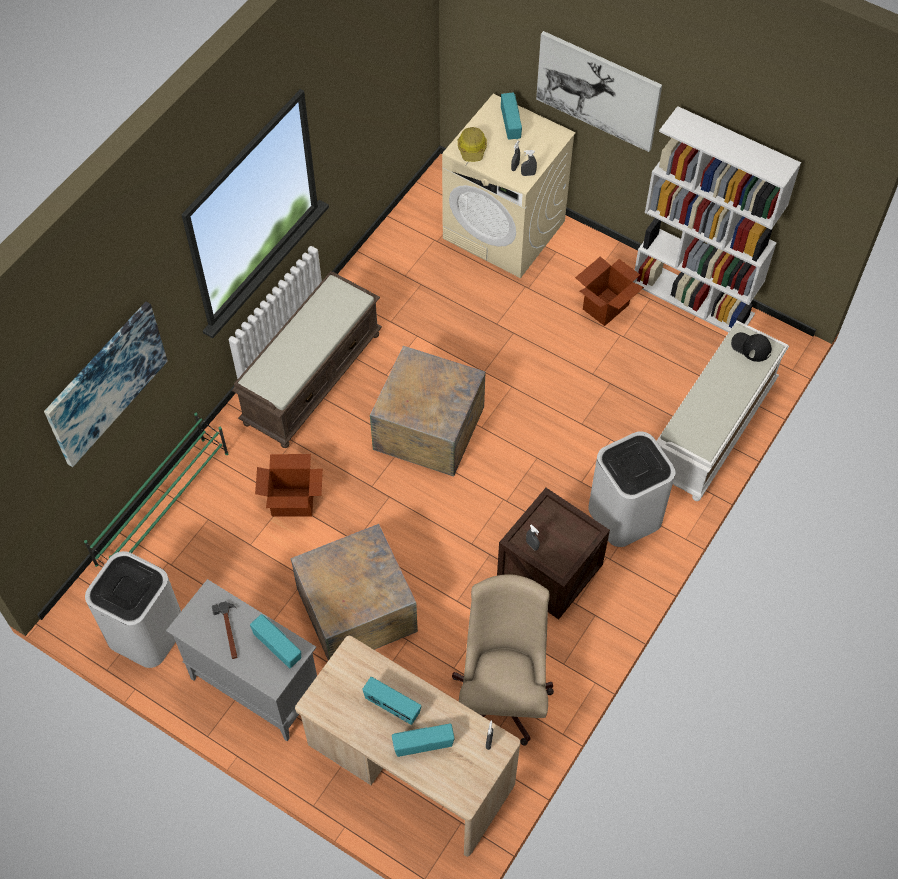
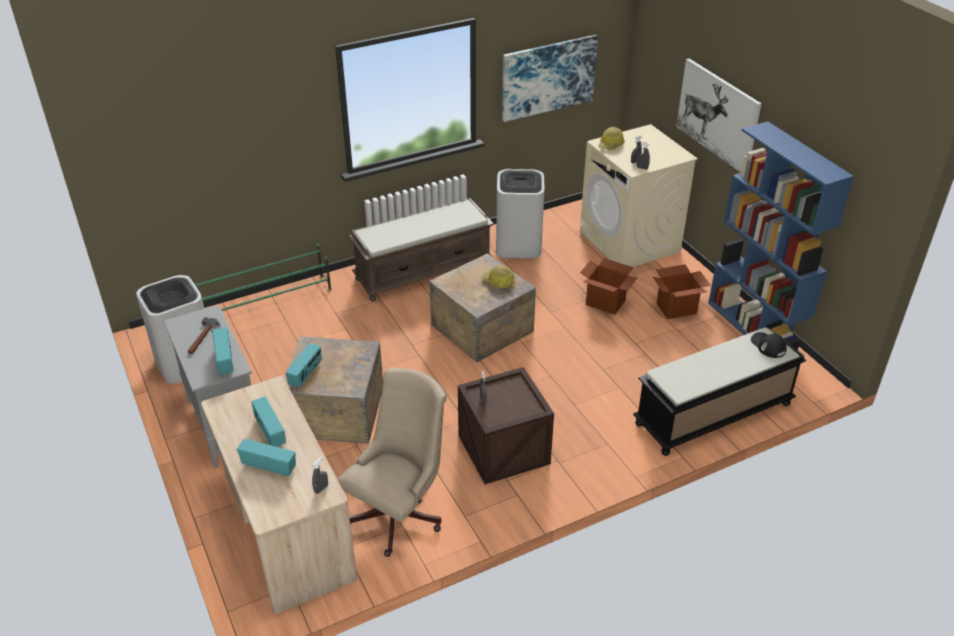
camera: 30 degrees right, 20 degrees down
(106, 383) = (232, 146): picture -> picture (548, 77)
(293, 502) = (349, 332): cardboard box -> cardboard box (605, 303)
(443, 382) = (499, 282): none -> hard hat
(511, 125) = (650, 141): radio -> radio (306, 374)
(624, 514) = (594, 439): white trash can -> white trash can (518, 245)
(693, 299) = (754, 328): white bookcase -> blue bookcase
(713, 430) = (713, 415): white bench -> black bench

